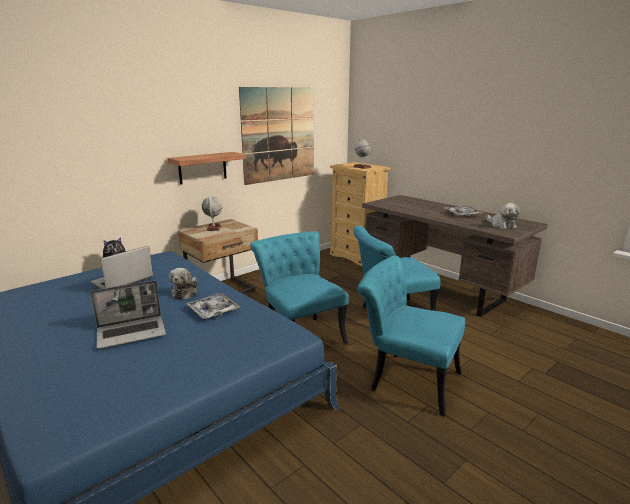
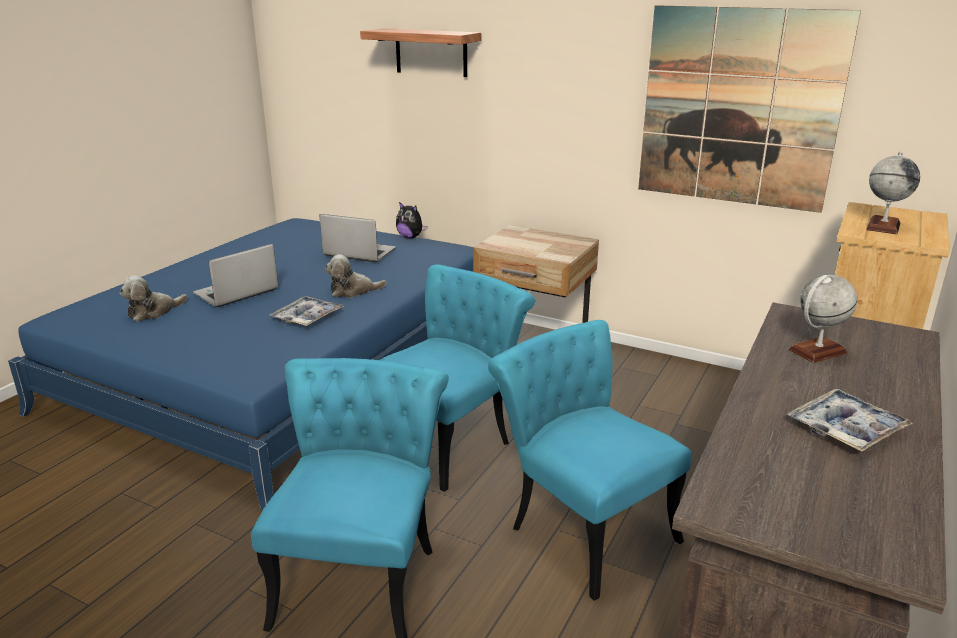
camera: 70 degrees right, 5 degrees up
(132, 332) = (236, 293): laptop -> laptop turned 90 degrees clockwise
(202, 168) = (566, 141): shelf -> shelf (431, 52)
(213, 228) = (538, 240): globe -> globe (817, 351)
(501, 225) = (799, 495): plush toy -> plush toy (153, 312)

